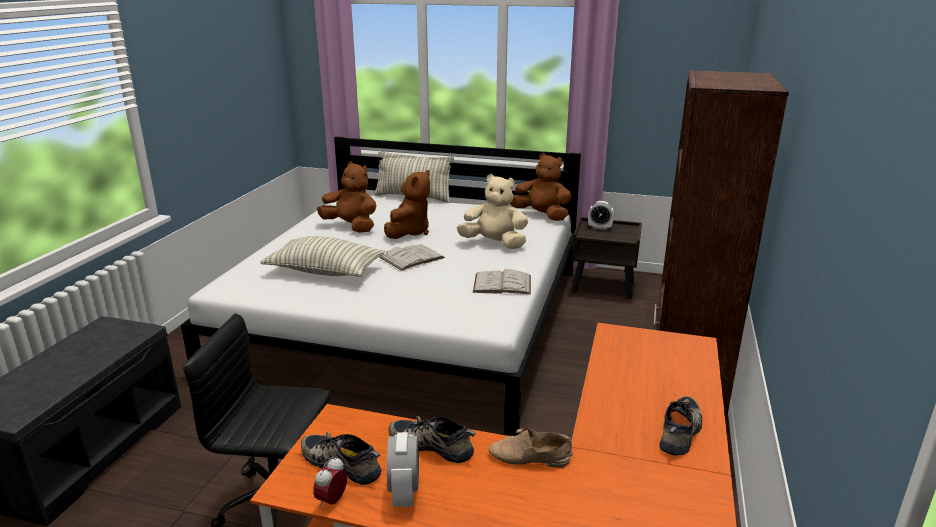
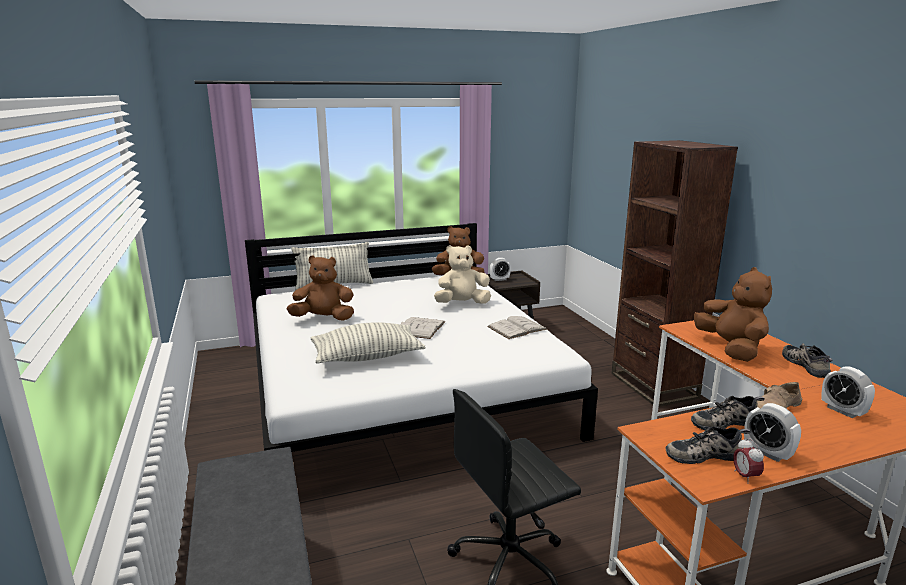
camera: 35 degrees left, 5 degrees down
(409, 232) = (382, 311): brown plush toy -> brown plush toy (731, 349)
(598, 498) = (842, 411): none -> alarm clock

